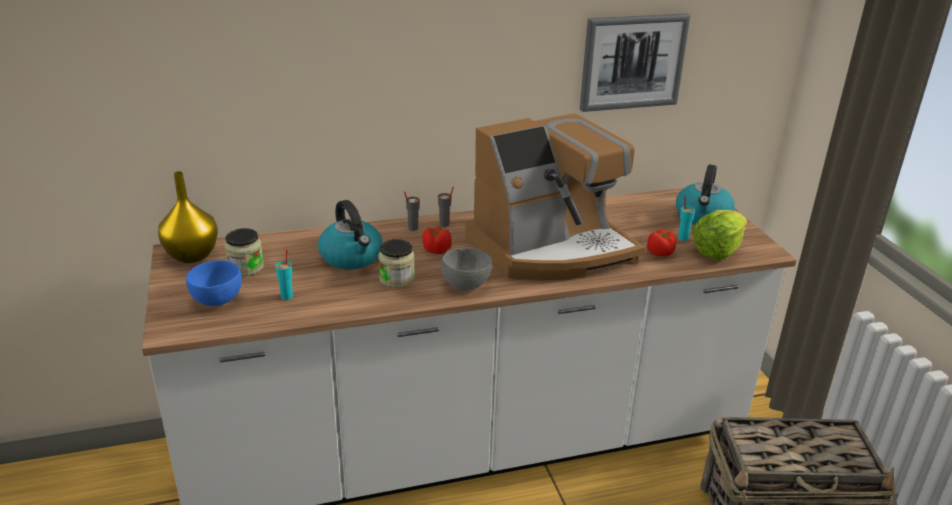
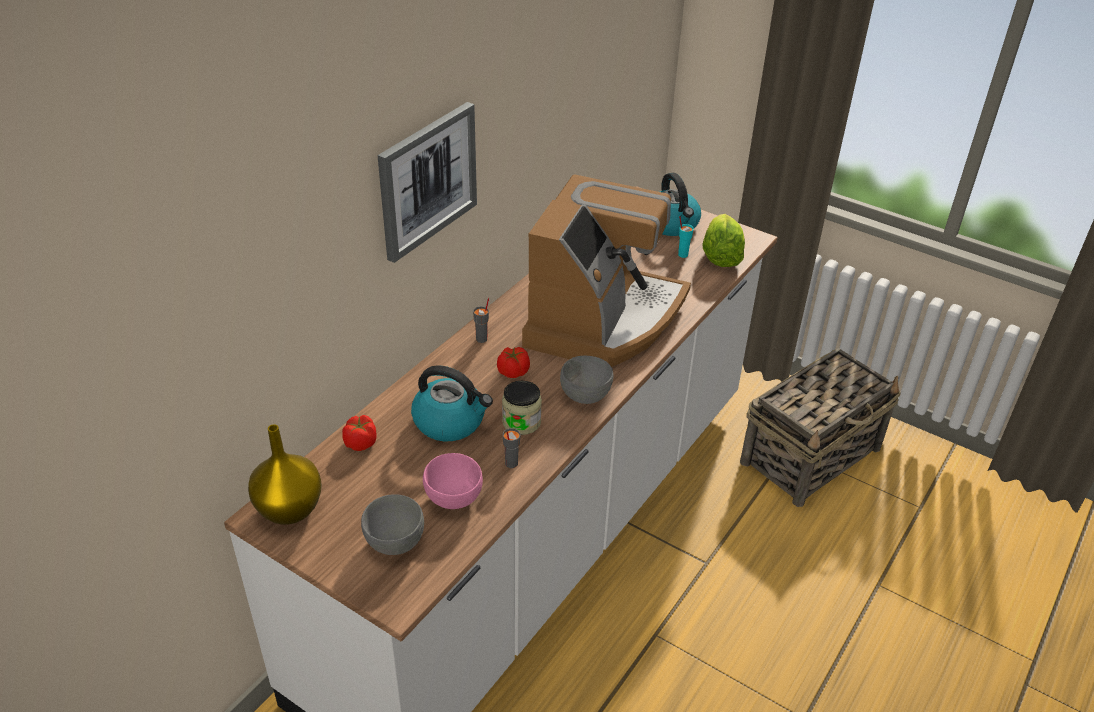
camera: 40 degrees left, 10 degrees up
(218, 300) = (395, 541): blue bowl -> grey bowl
(246, 268) = (367, 491): jar -> none
(287, 296) = (453, 498): turquoise cup -> pink bowl
(412, 228) = (459, 358): grey cup -> grey cup (511, 463)
(632, 61) = (580, 96): picture -> picture (427, 180)
(660, 253) = (685, 279): tomato -> tomato (361, 442)

